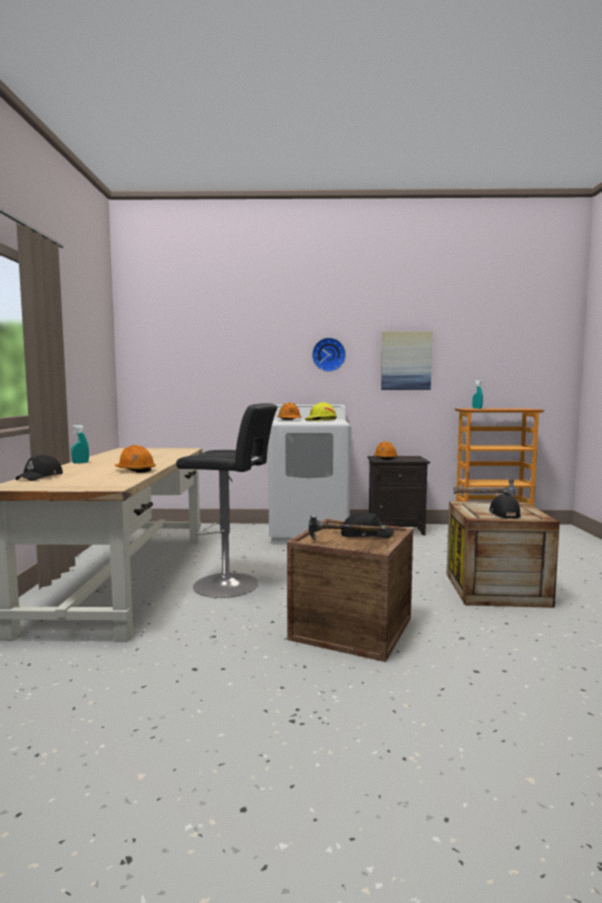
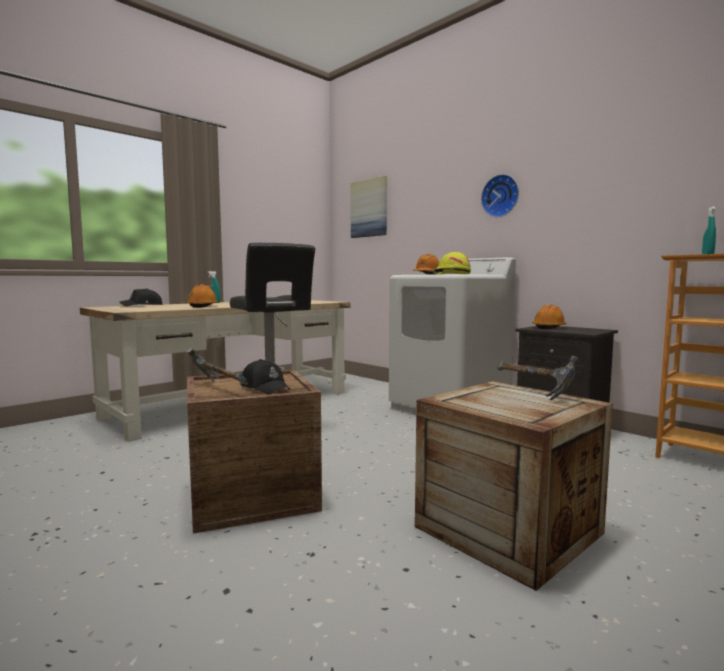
camera: 45 degrees right, 0 degrees up
(406, 361) = (601, 191): picture -> picture (369, 208)
(503, 514) = (497, 405): black cap -> none

